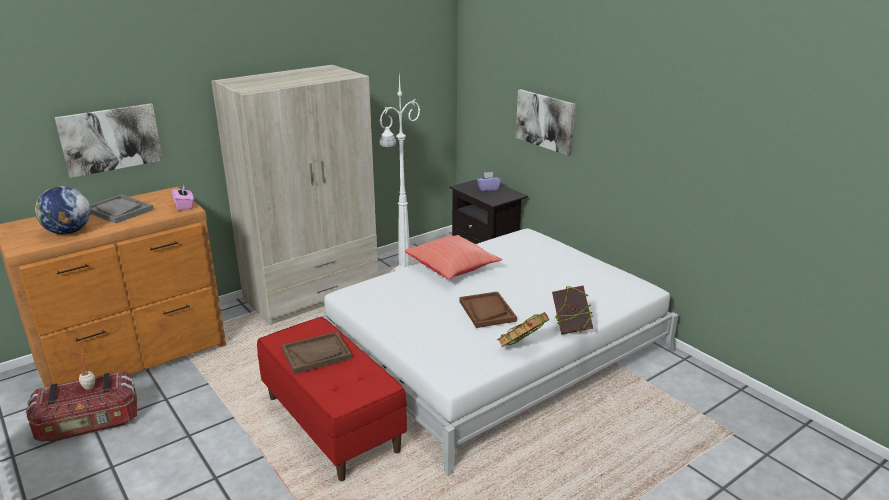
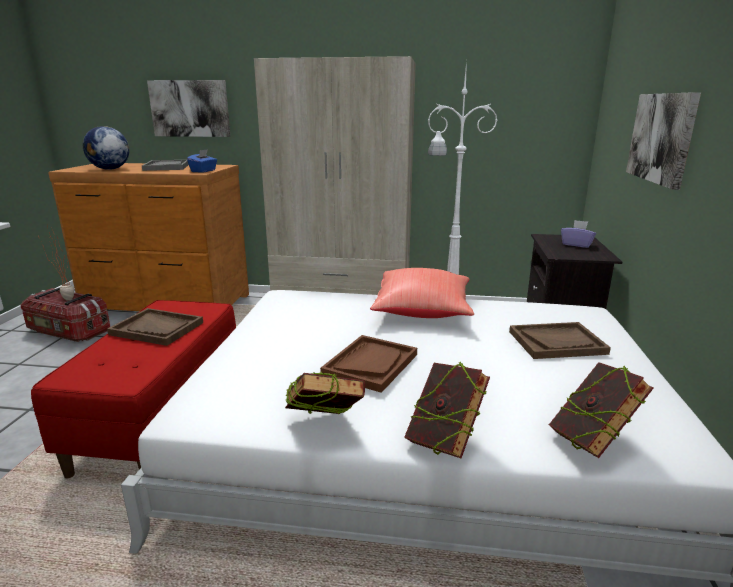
camera: 45 degrees right, 5 degrees down
(184, 206) = (203, 171): pink tissue box -> blue tissue box
(542, 260) = (557, 342): none -> brown tray
(615, 300) = (591, 443): none -> book

